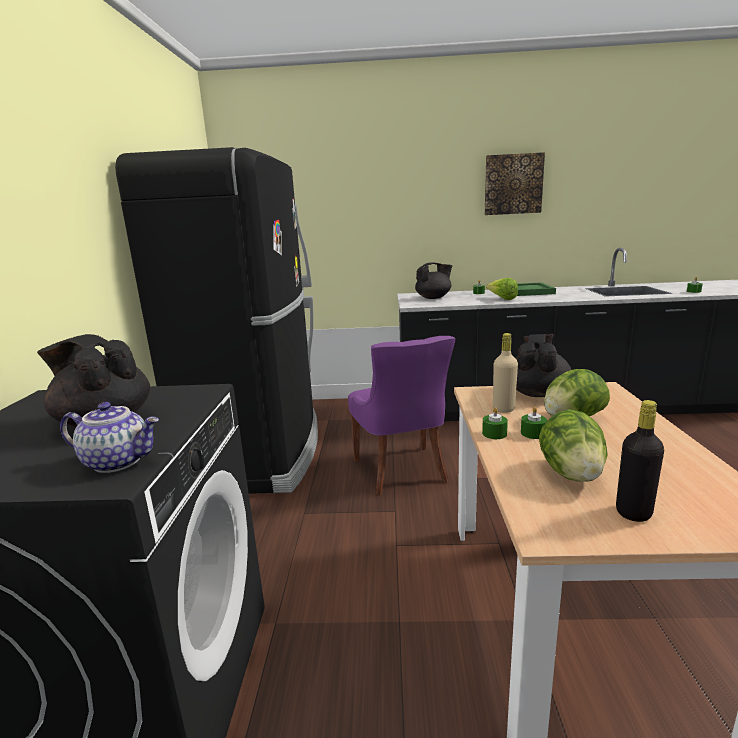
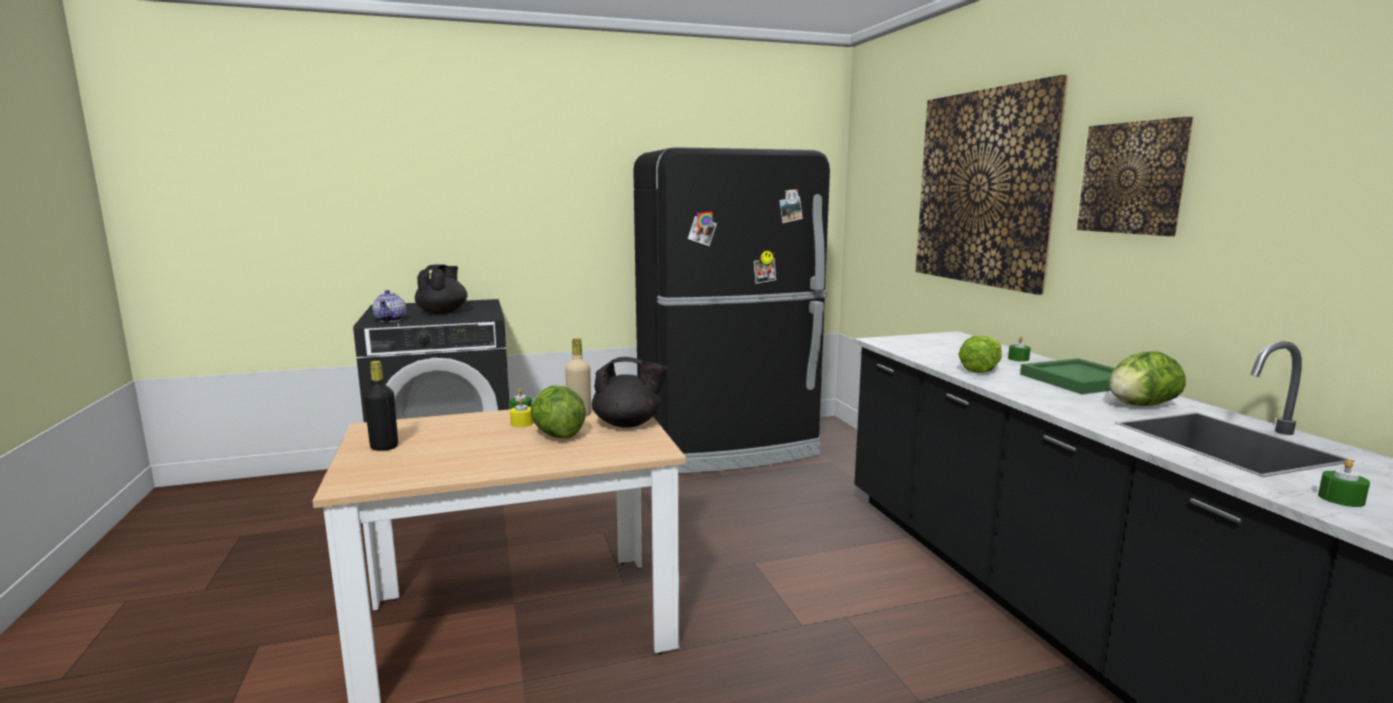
camera: 70 degrees right, 5 degrees down
(399, 195) = (983, 188): none -> picture
(401, 471) = (739, 517): purple chair -> none
(433, 298) = (943, 344): black teapot -> none
(533, 433) = (522, 423): green candle -> yellow candle
(571, 473) = (445, 433): lettuce -> lettuce (1140, 405)

